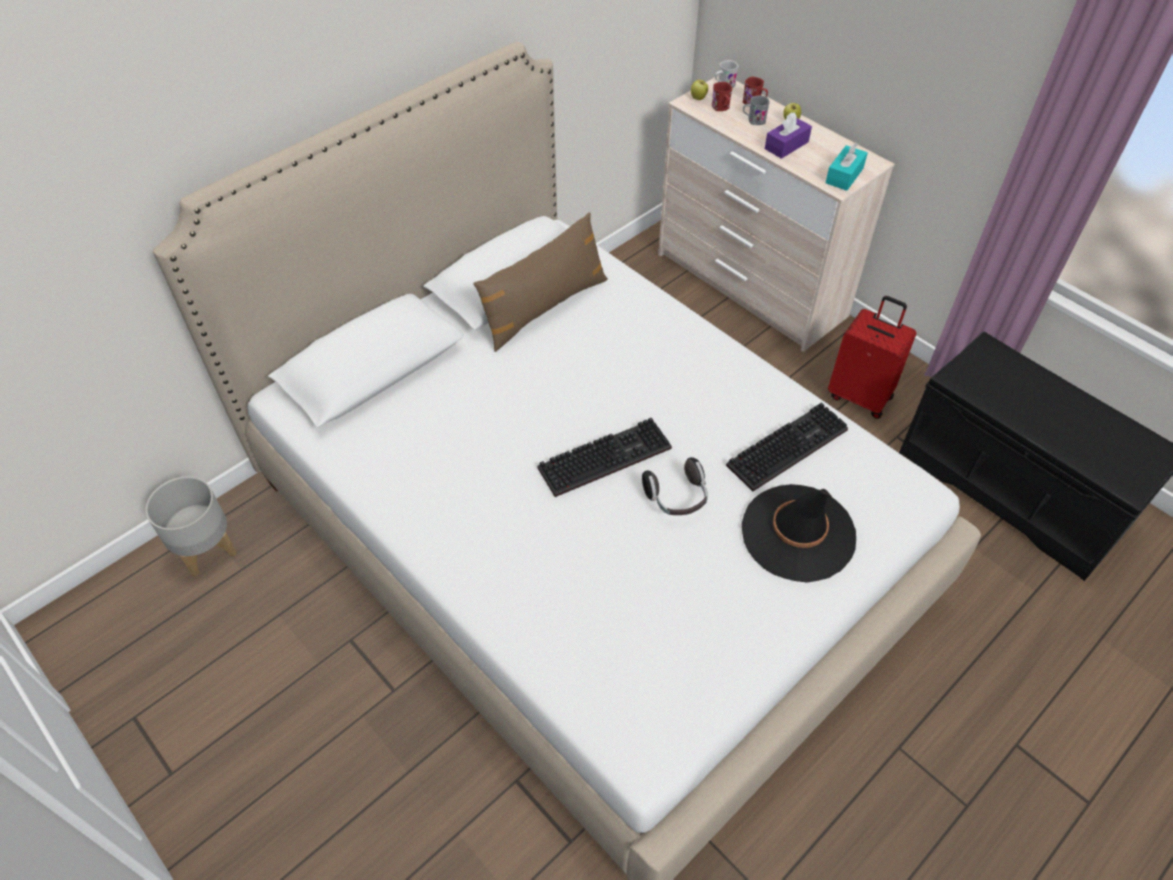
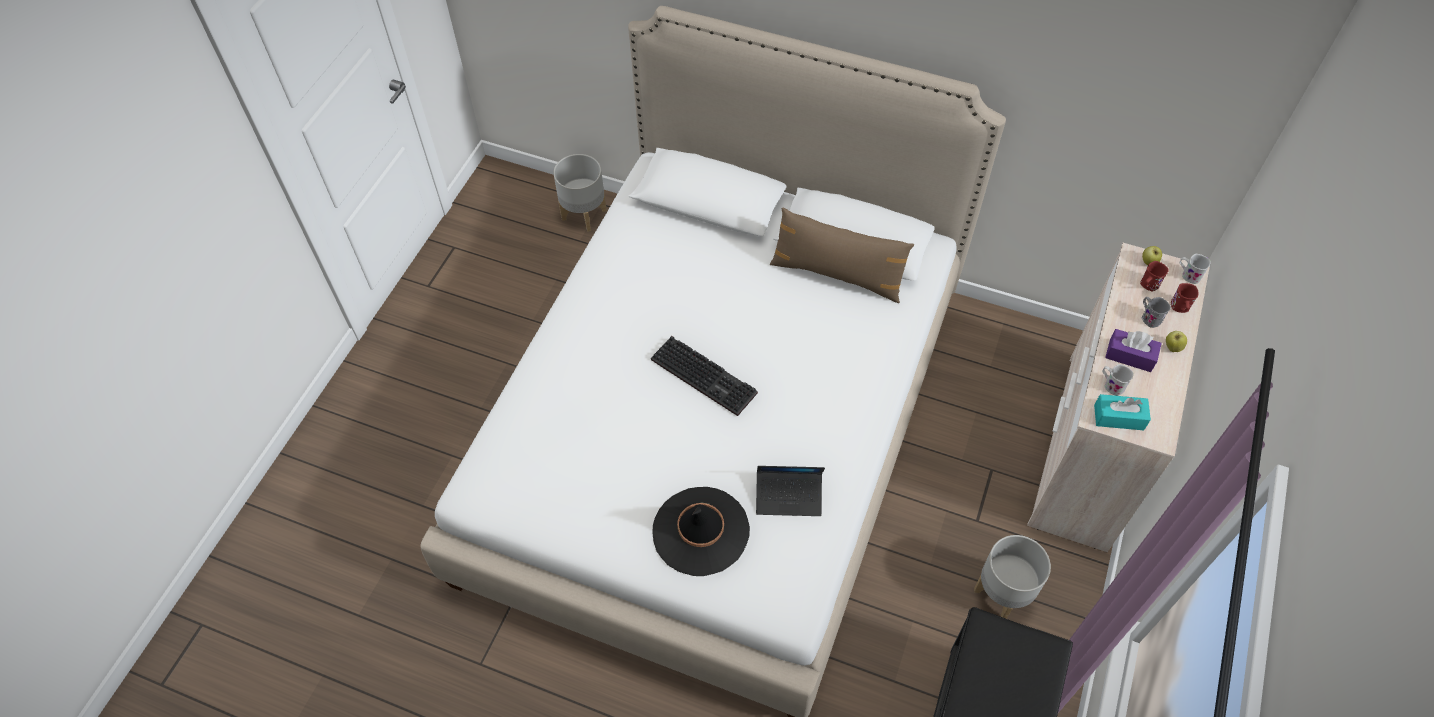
camera: 65 degrees right, 5 degrees up
(677, 498) = (691, 437): headphones -> none
(787, 445) = (788, 497): keyboard -> laptop
(810, 166) = (1111, 385): none -> white mug
(860, 396) = (1003, 594): red suitcase -> grey planter

